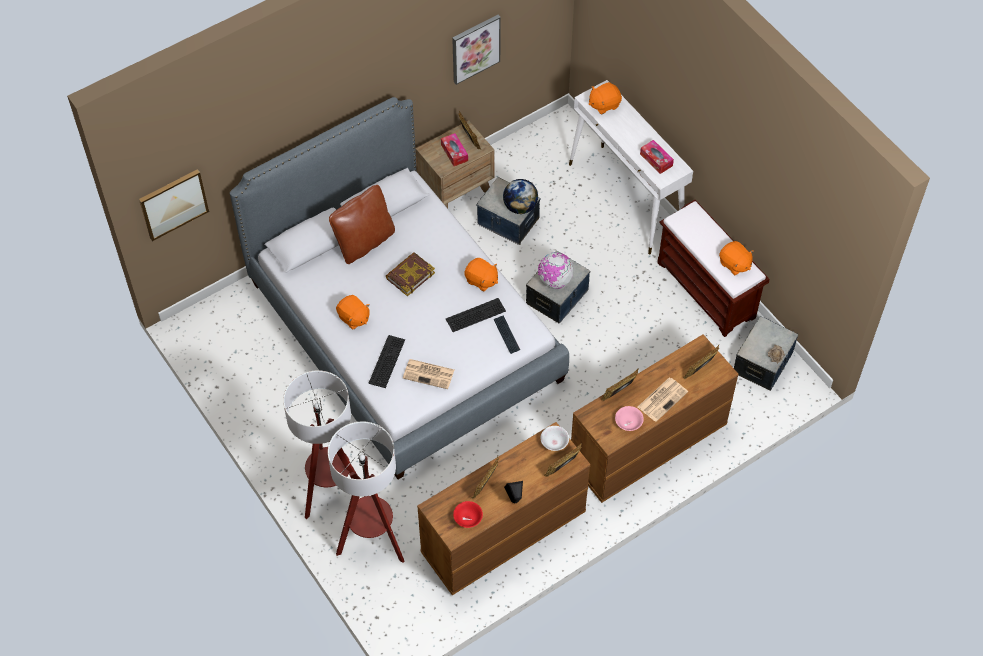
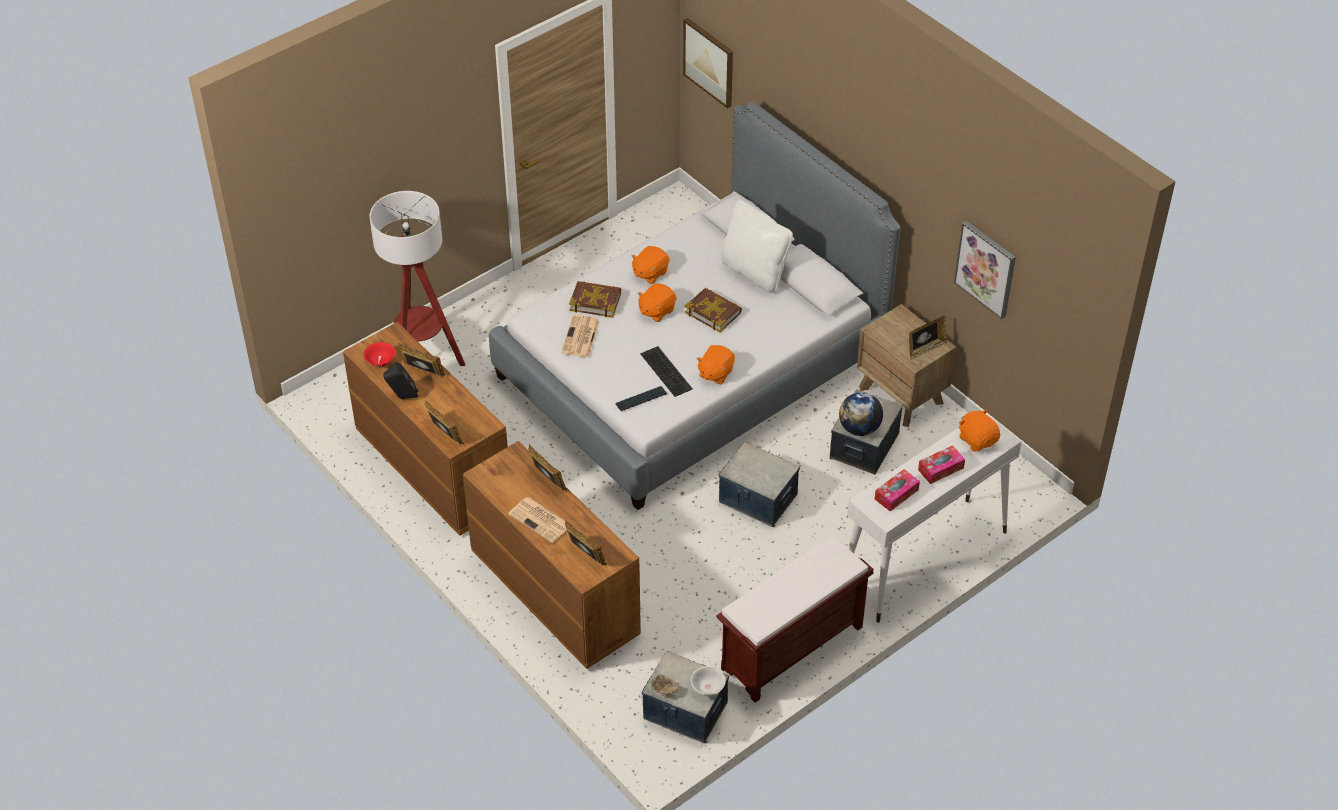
camera: 85 degrees right, 10 degrees down
(331, 491) = (480, 327): floor lamp -> none
(364, 242) = (755, 272): brown pillow -> white pillow
(386, 360) = (595, 301): keyboard -> book
(454, 153) = (901, 337): tissue box -> tissue box (940, 469)
(554, 443) = (476, 426): white bowl -> white bowl (707, 687)
(555, 281) = (753, 467): globe -> none
(628, 423) = (505, 490): pink bowl -> none
(734, 264) = (770, 608): orange plush toy -> orange plush toy (656, 311)

